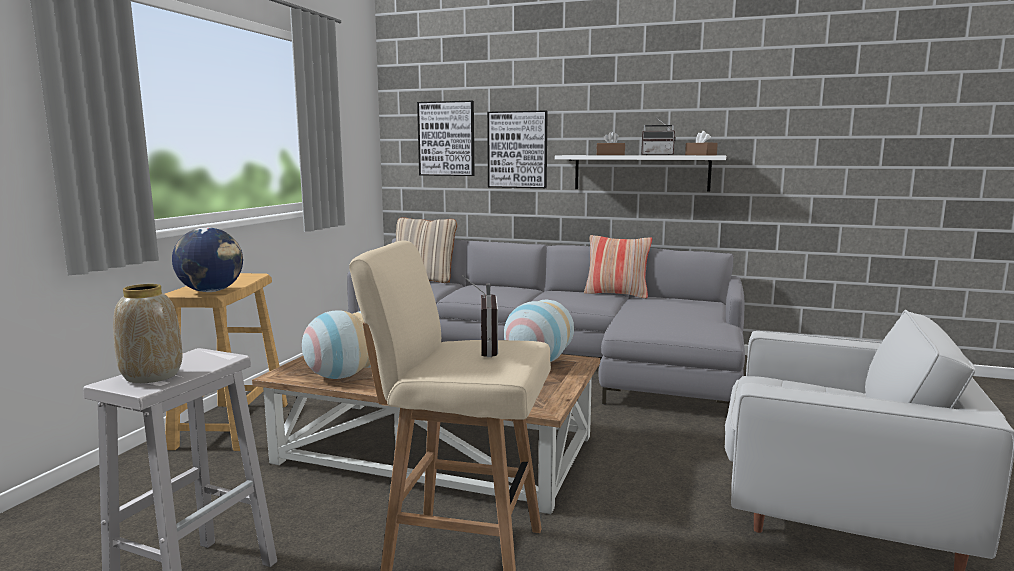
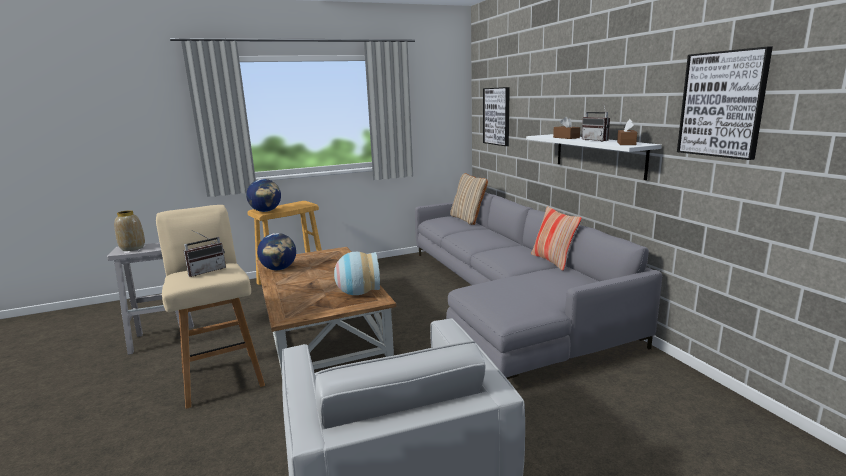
camera: 50 degrees right, 5 degrees up
(340, 376) = (279, 269): vase -> globe
(517, 149) = (529, 127): picture -> picture (722, 104)

